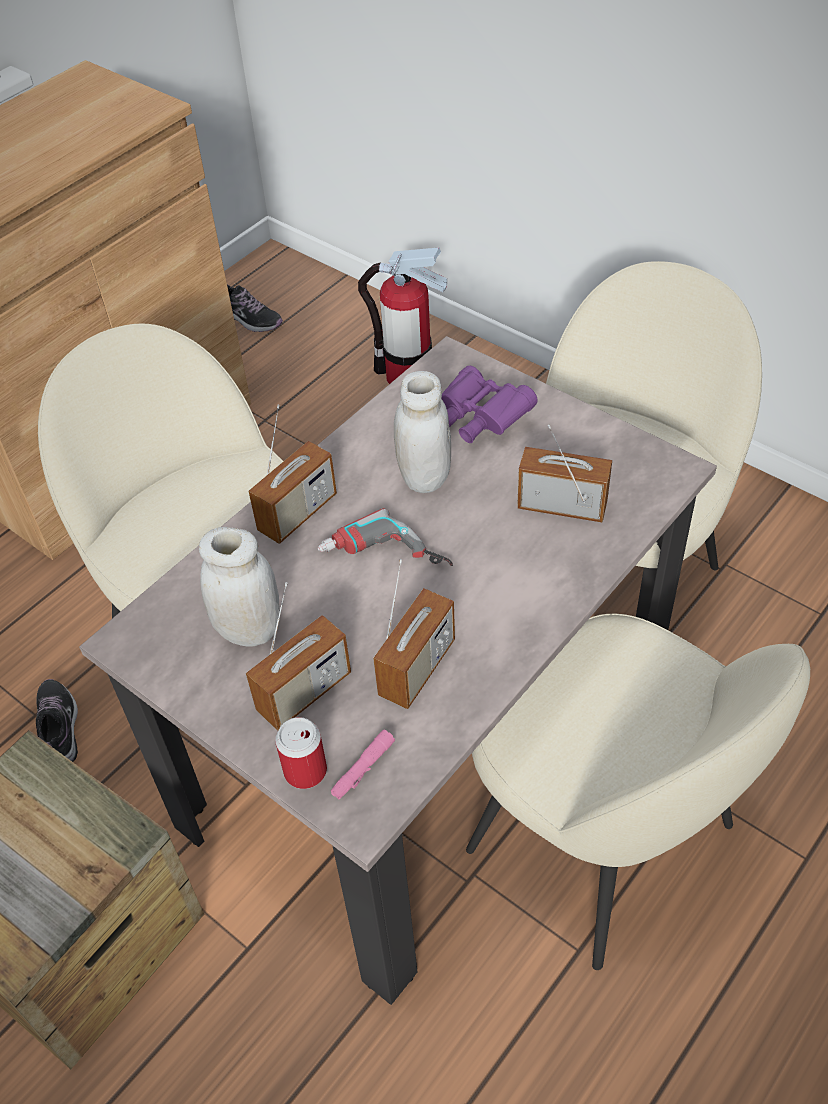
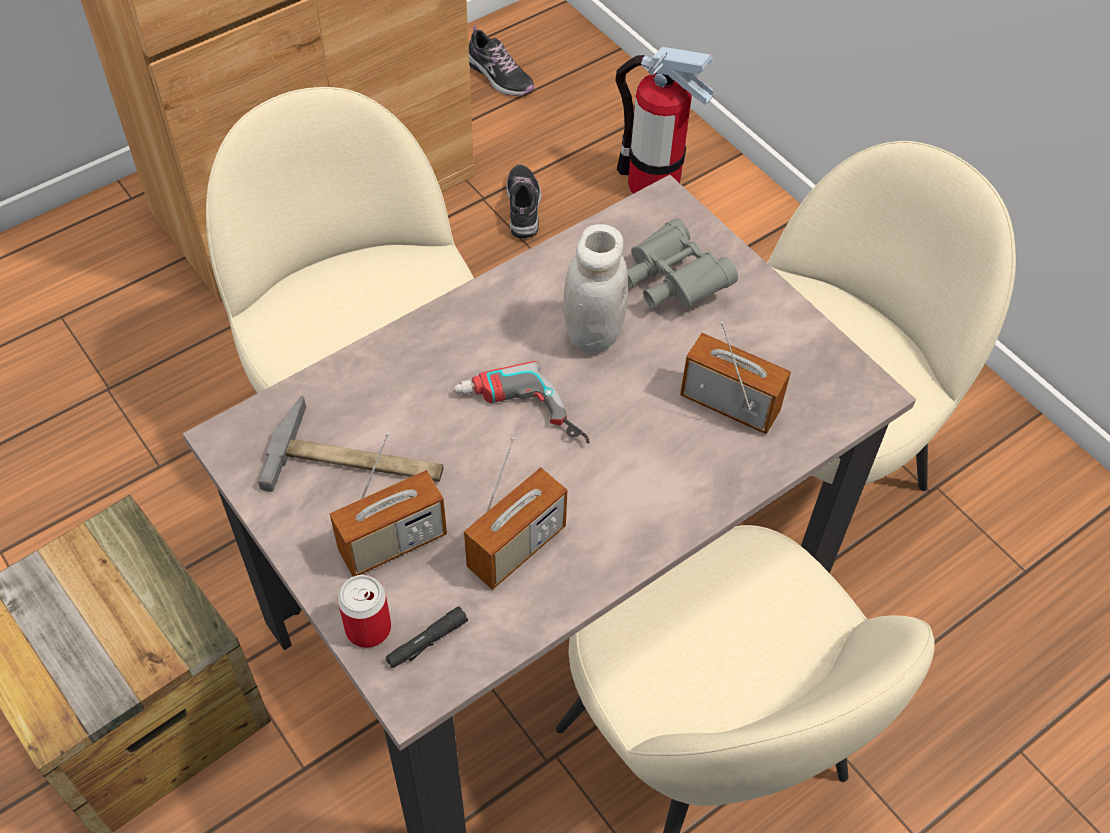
camera: 10 degrees right, 5 degrees up
(59, 728) = (179, 486): shoe -> shoe (523, 207)
(249, 630) = (357, 460): white jar -> hammer
(297, 513) = (446, 342): radio -> none
(363, 769) = (427, 642): pink flashlight -> black flashlight
(478, 420) = (671, 282): purple binoculars -> grey binoculars

